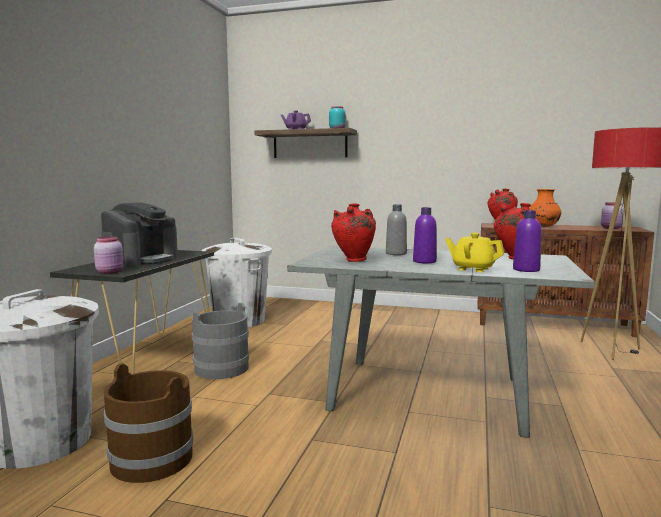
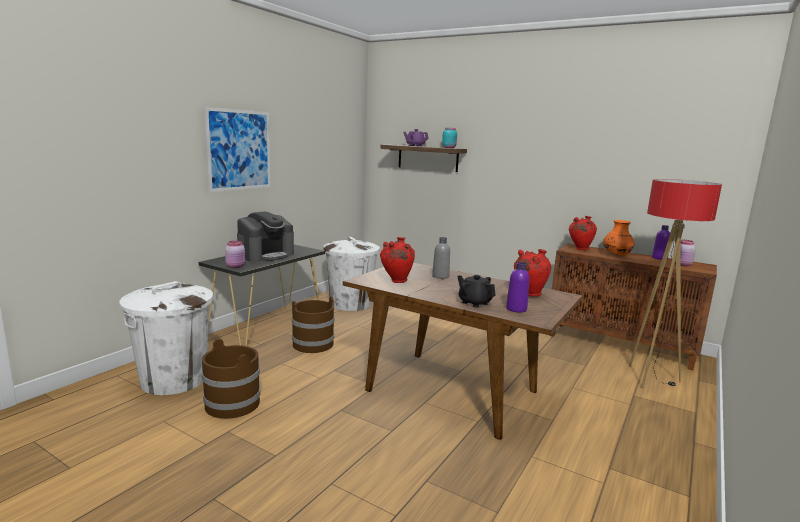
camera: 15 degrees right, 5 degrees up
(95, 122) = (239, 150): none -> picture
(221, 368) = (313, 344): grey bucket -> brown bucket
(424, 261) = (449, 289): purple bottle -> purple bottle (659, 258)
(430, 394) = (453, 391): grey dining table -> brown dining table
(473, 269) = (474, 303): yellow teapot -> black teapot

